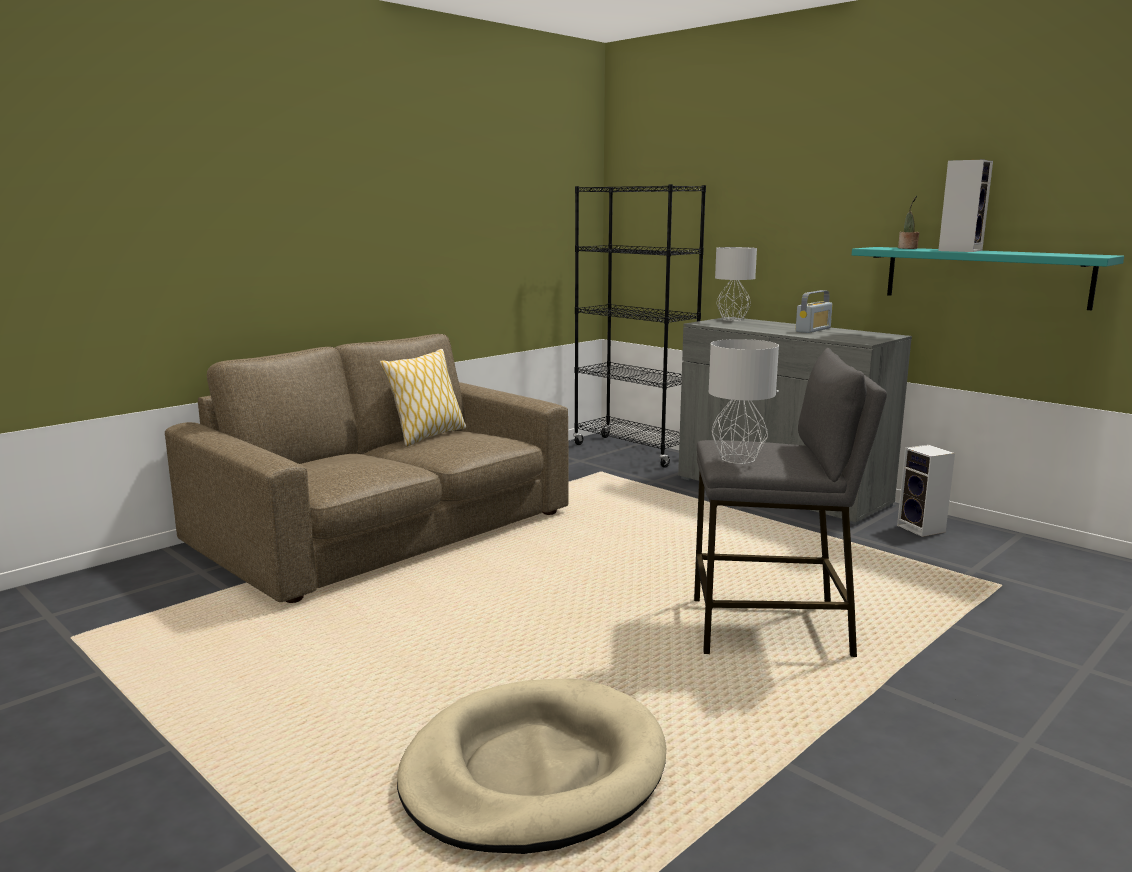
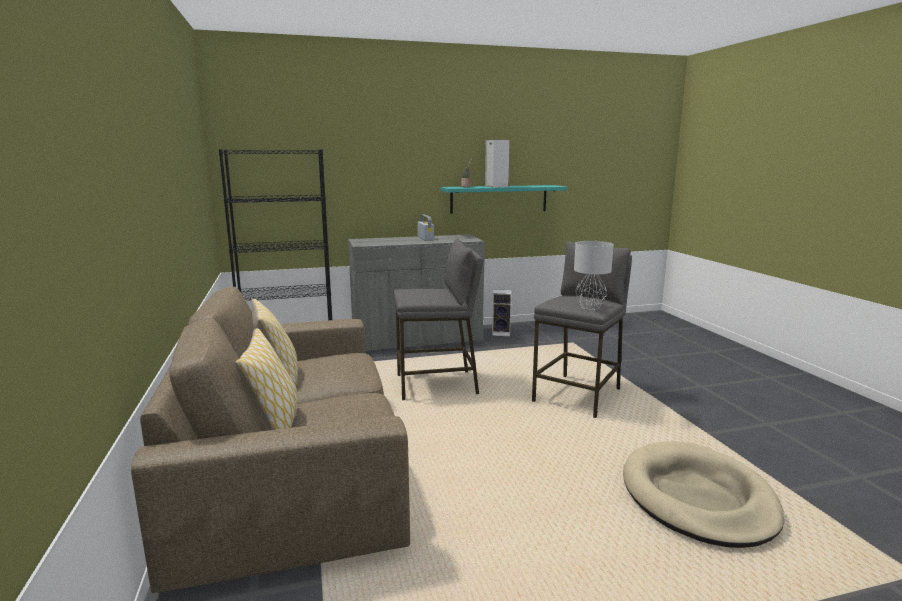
camera: 60 degrees left, 0 degrees up
(319, 460) = (274, 427): none -> pillow
(656, 536) = (437, 385): none -> grey stool
(732, 319) = (360, 240): grey table lamp -> none

